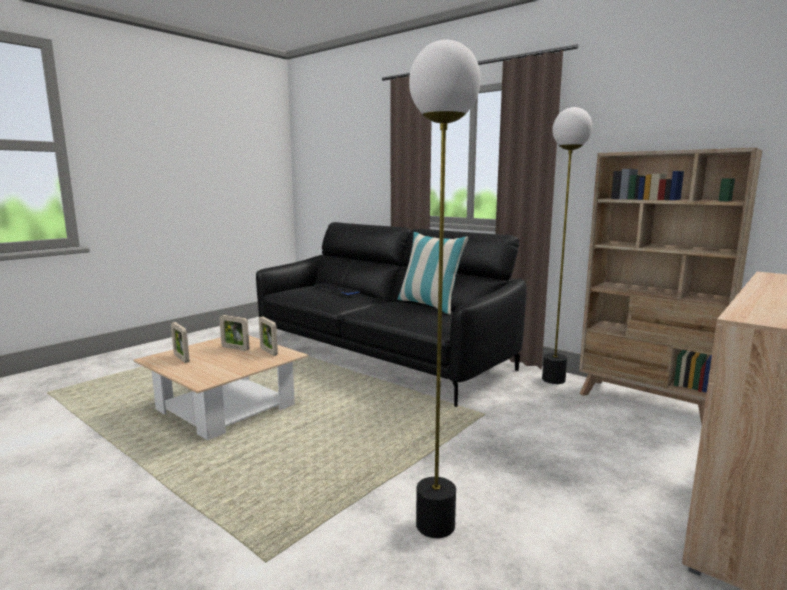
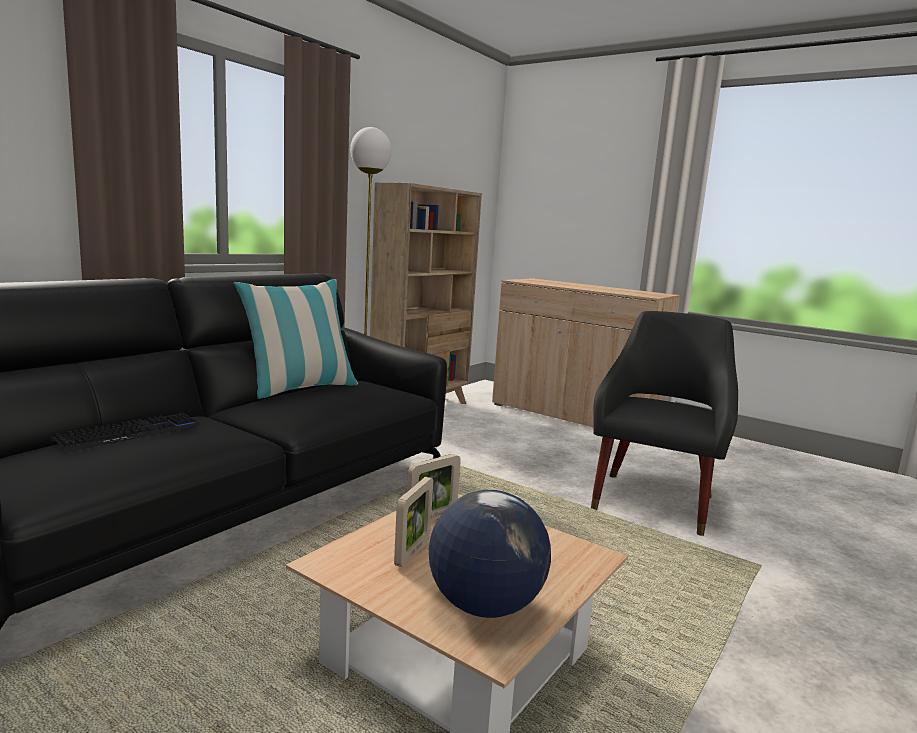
camera: 95 degrees left, 0 degrees up
(181, 358) = (485, 605): picture frame -> globe
(435, 525) = (654, 498): floor lamp -> black armchair

